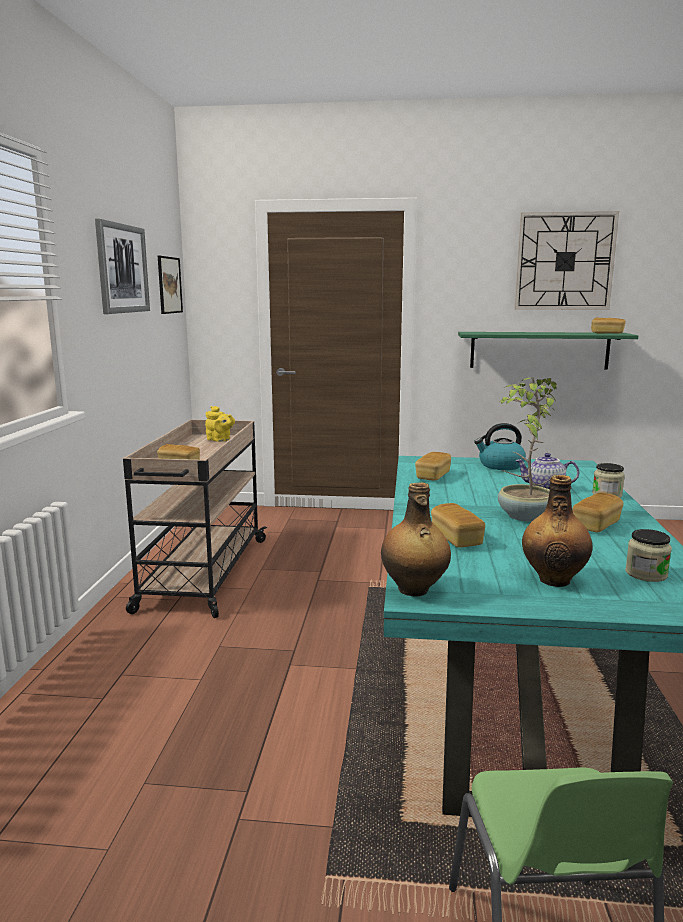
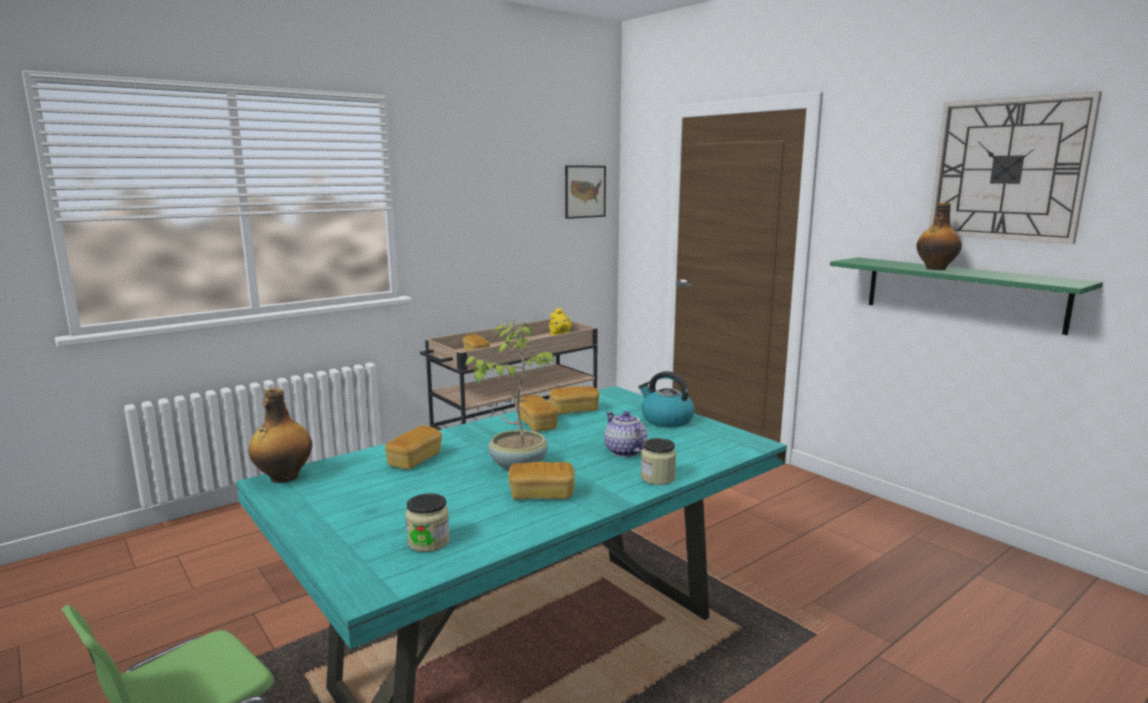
camera: 45 degrees right, 0 degrees up
(122, 269) = (500, 180): picture -> none
(554, 579) = (364, 512): bottle -> bottle (936, 268)
(607, 333) = (1048, 280): bread -> bread (537, 425)

